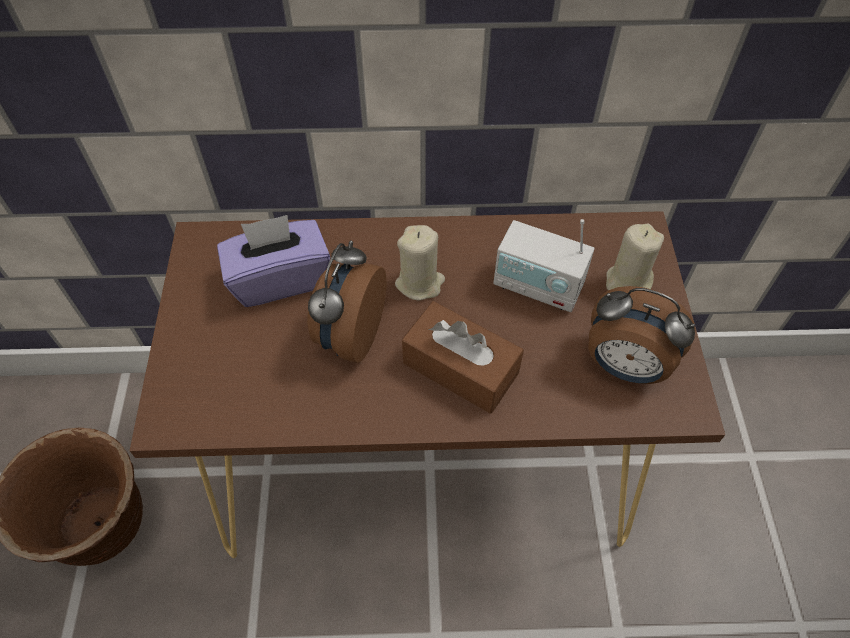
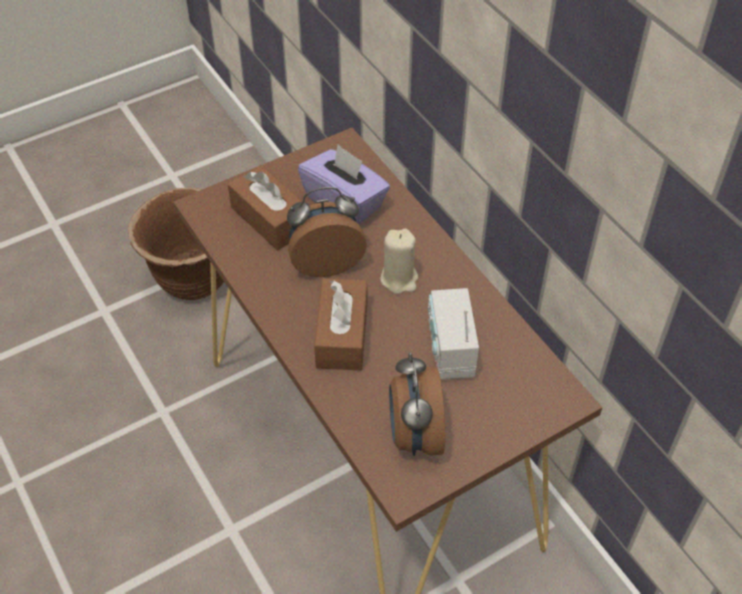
camera: 60 degrees right, 5 degrees down
(245, 359) = (270, 219): none -> brown tissue box
(627, 282) = (499, 408): beige candle -> none

